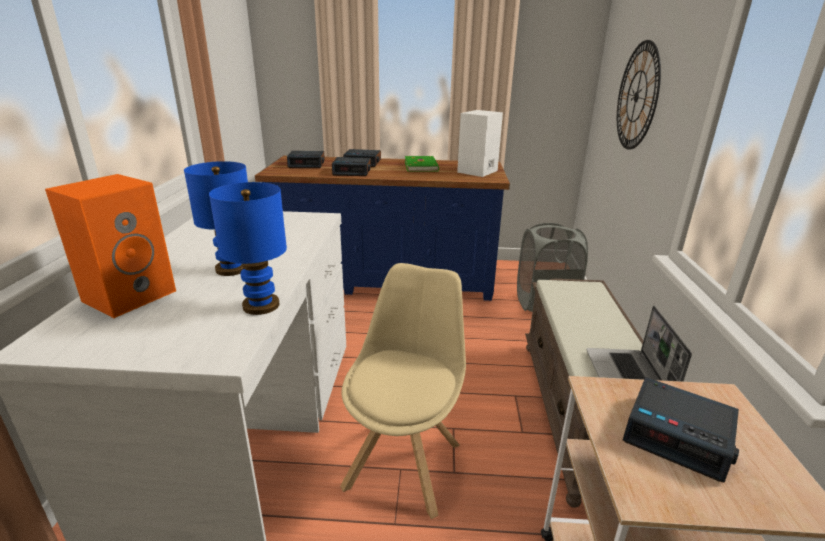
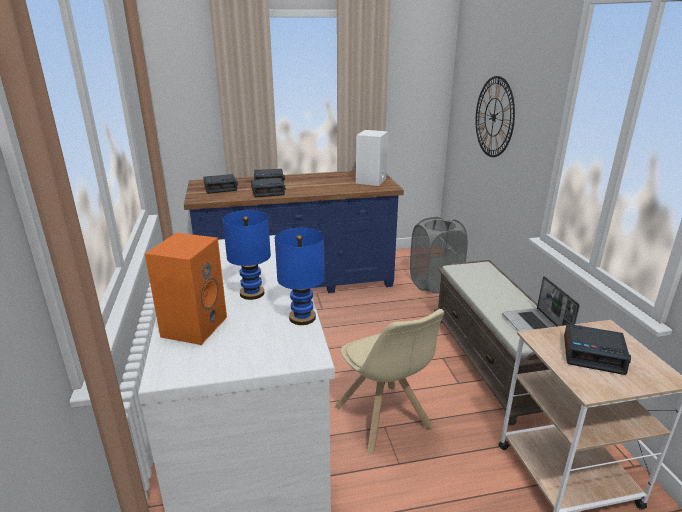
camera: 15 degrees left, 0 degrees up
(405, 460) = (385, 420): beige chair -> beige chair turned 150 degrees clockwise
(422, 166) = (322, 180): green book -> none

